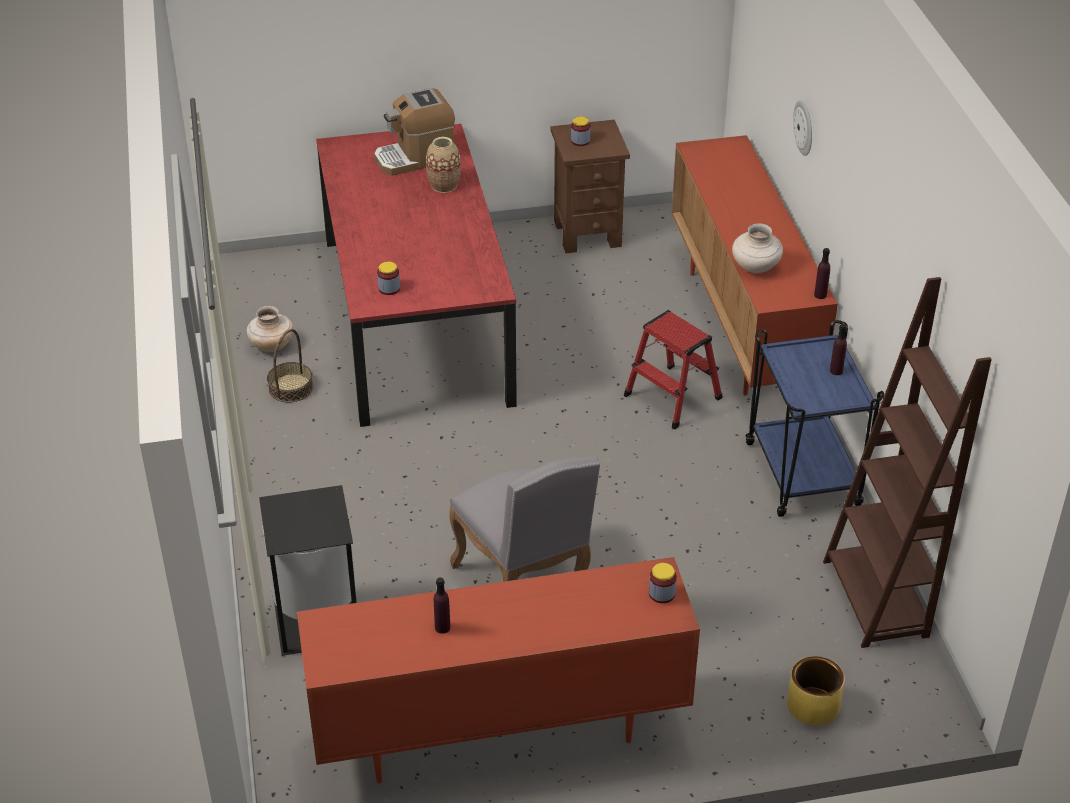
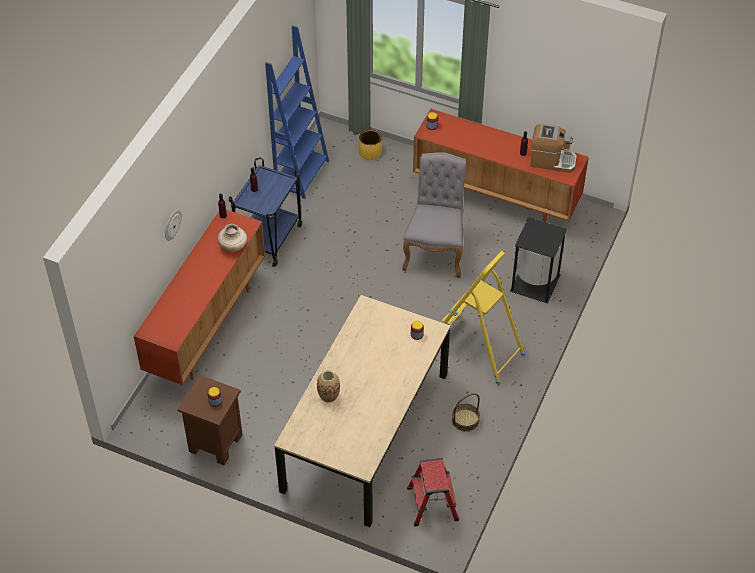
camera: 145 degrees left, 10 degrees up
(272, 345) = (456, 457): beige vase -> none
(345, 479) = (475, 348): none -> yellow step ladder
(415, 158) = (326, 428): coffee machine -> coffee machine (552, 161)
(416, 320) = (365, 431): red dining table -> beige dining table
(673, 396) = (282, 308): red step ladder -> red step ladder (432, 503)
(876, 598) = (301, 174): brown bookcase -> blue bookcase

